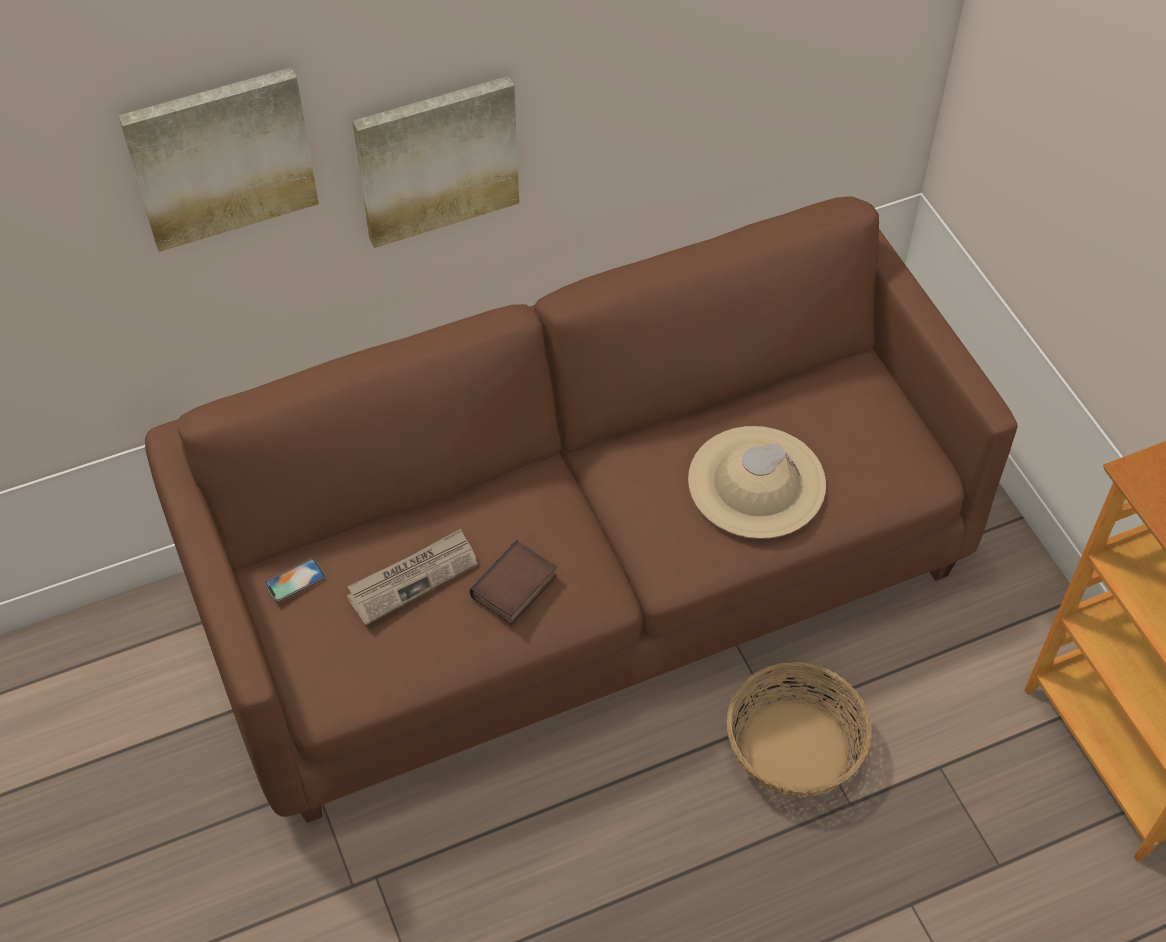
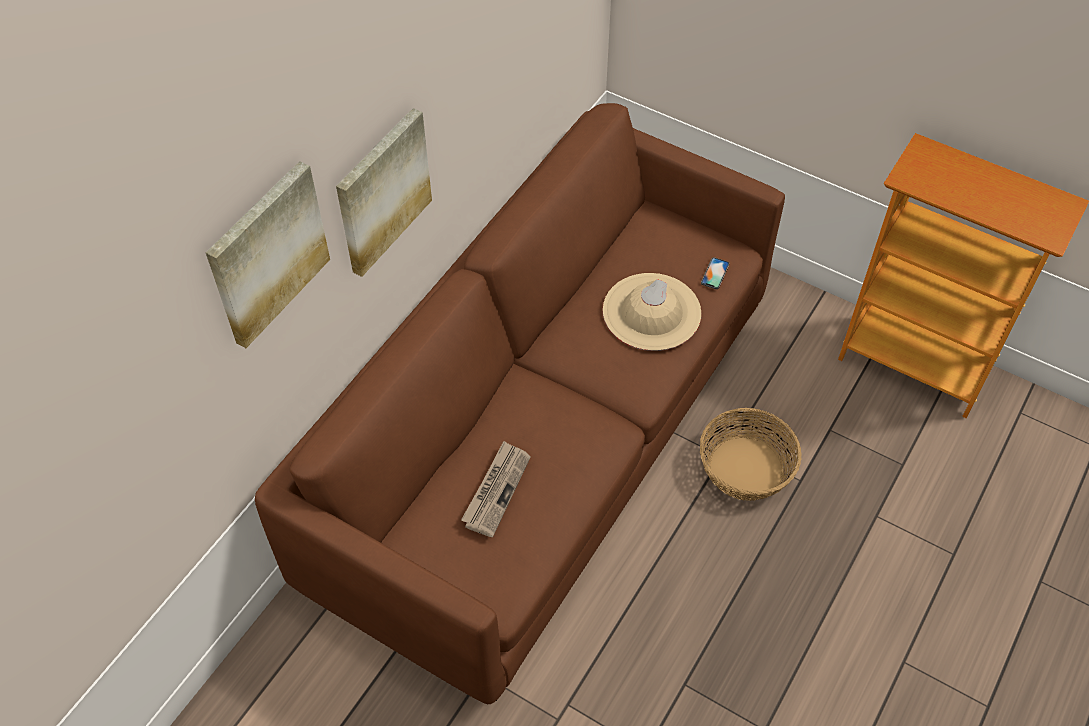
camera: 35 degrees left, 0 degrees up
(295, 580) = (418, 538): phone -> phone (715, 273)
(515, 589) = (566, 458): book -> none

